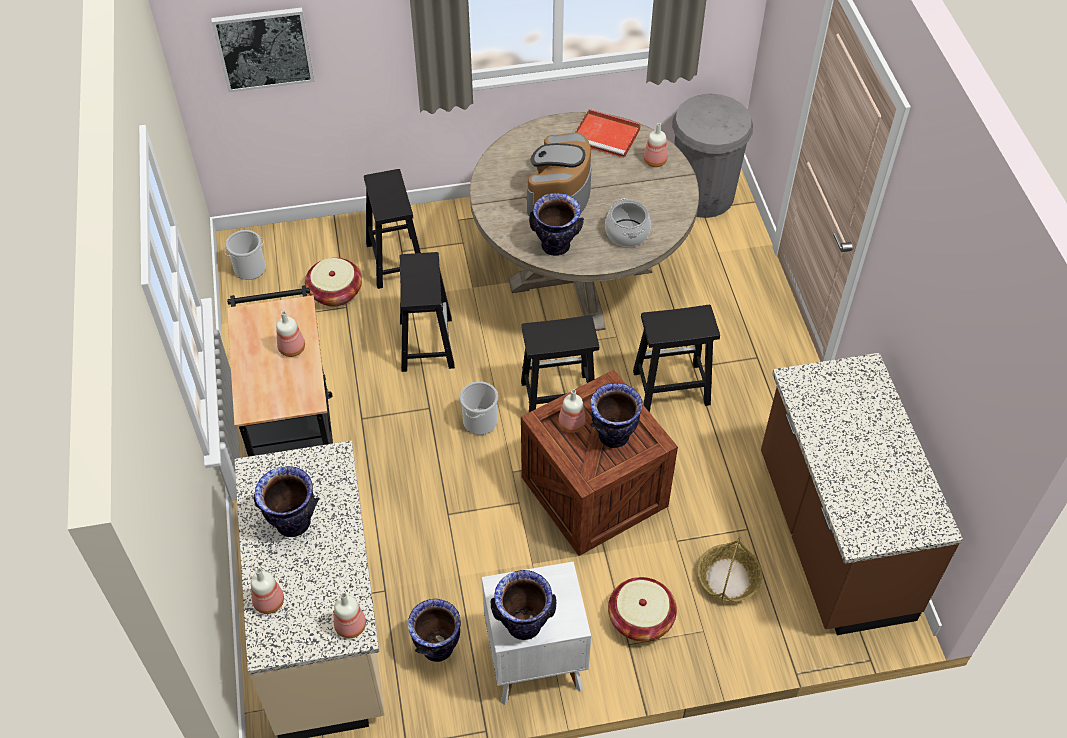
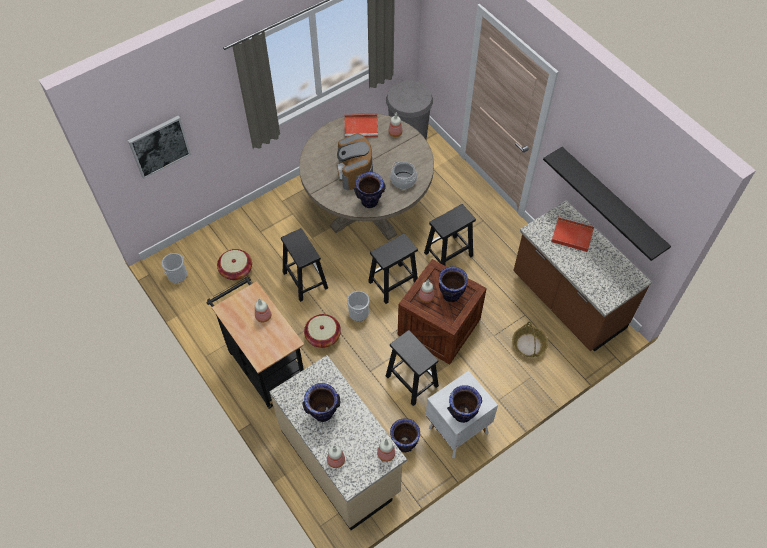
camera: 25 degrees left, 5 degrees up
(395, 260) = (260, 238): black stool -> black stool (411, 380)
(641, 618) = (497, 383): basket -> basket (323, 336)
(856, 410) = (571, 235): none -> red tray
(937, 370) = (611, 202): none -> black shelf

